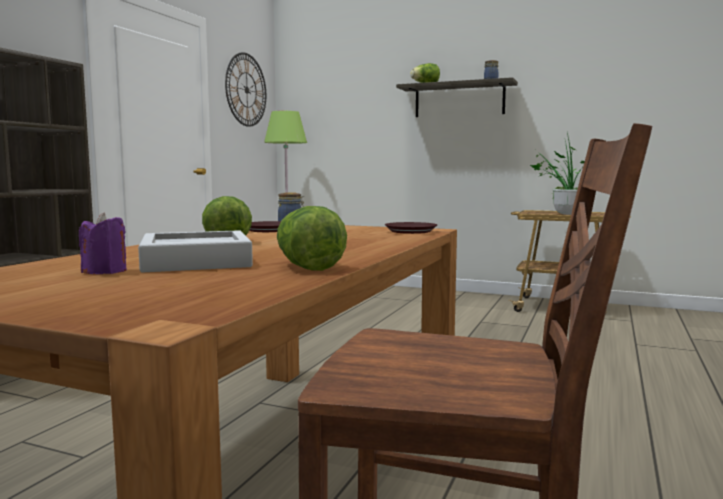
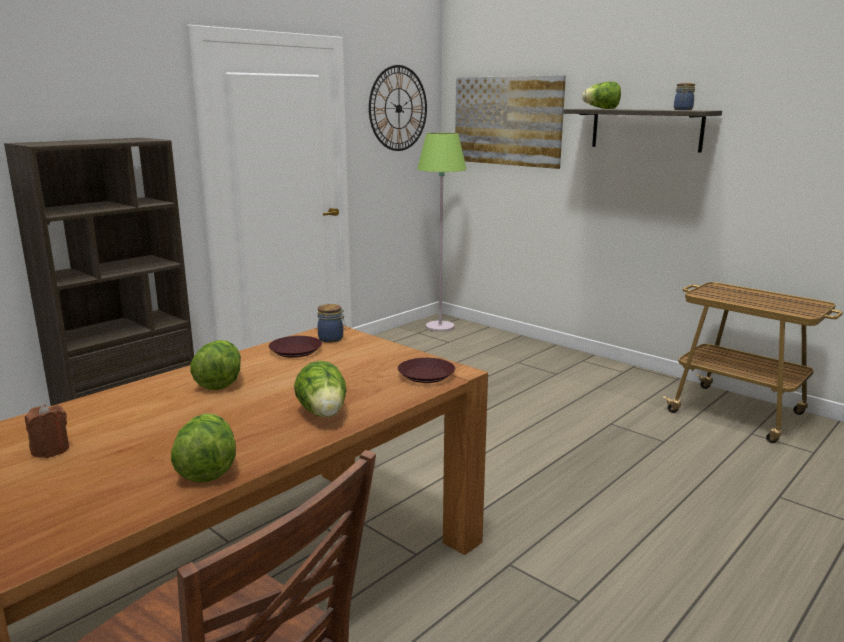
camera: 20 degrees right, 10 degrees up
(105, 272) = (50, 450): purple candle -> brown candle
(196, 261) = (139, 436): grey tray -> none
(338, 102) = (507, 121): none -> picture
(360, 246) = (324, 414): none -> lettuce
(562, 214) = (746, 300): potted plant -> none

